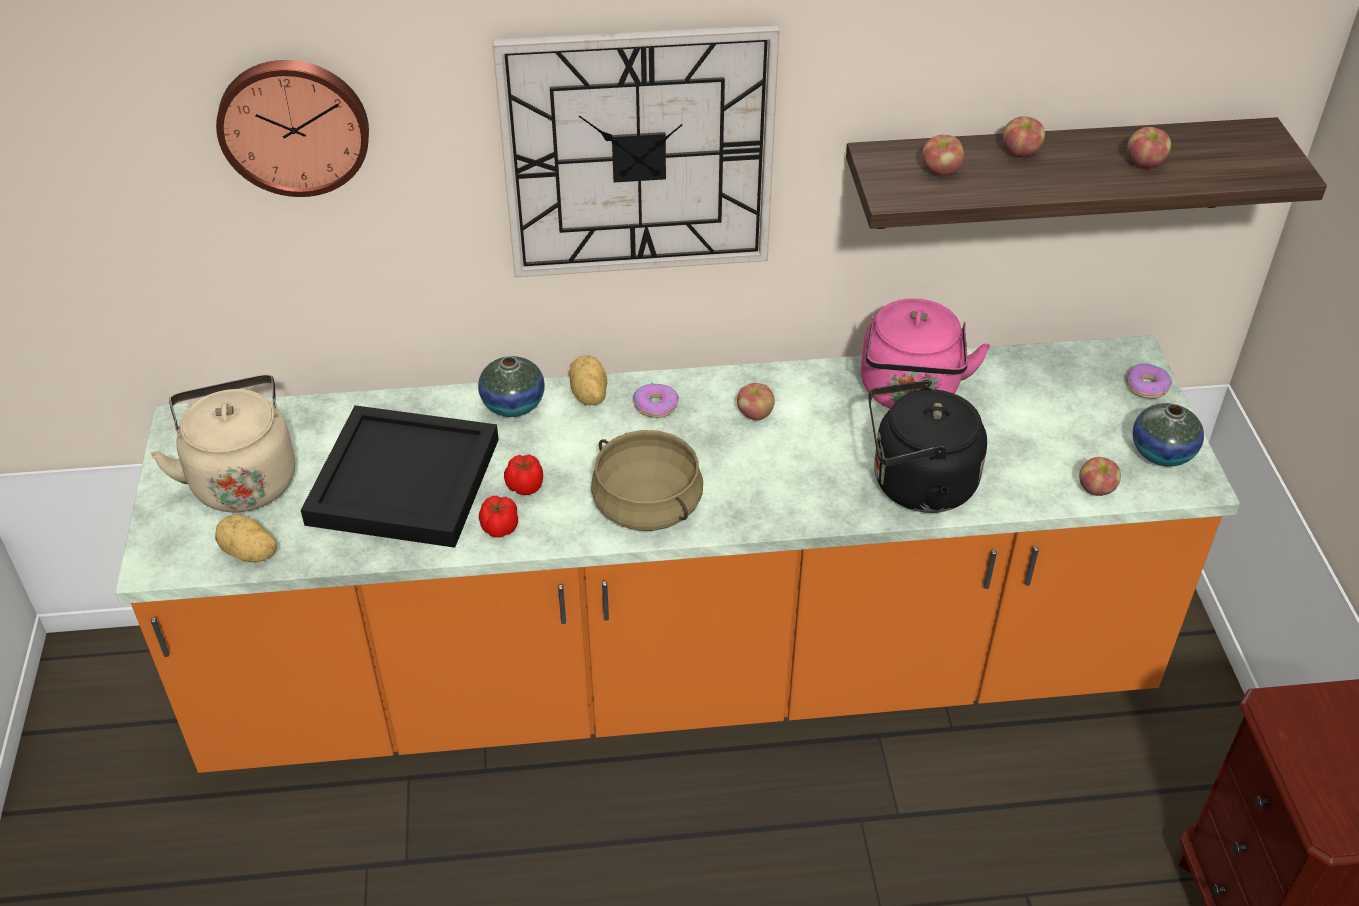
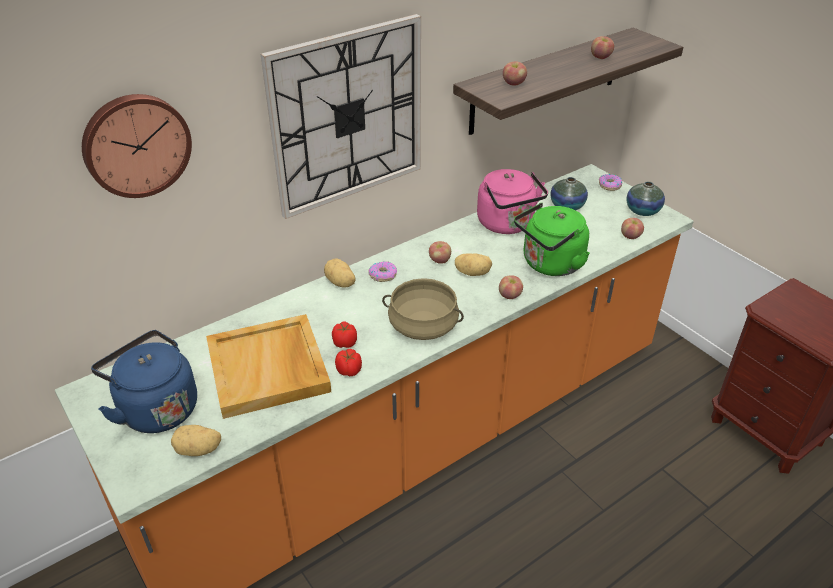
camera: 30 degrees left, 5 degrees down
(242, 478) = (156, 408): beige kettle -> blue kettle
(405, 482) = (269, 369): black tray -> beige tray
(513, 404) = (300, 303): vase -> vase (567, 206)
(787, 452) = (473, 273): none -> potato
(916, 485) = (550, 264): black kettle -> green kettle
(1020, 153) = (541, 67): apple -> apple (510, 296)

